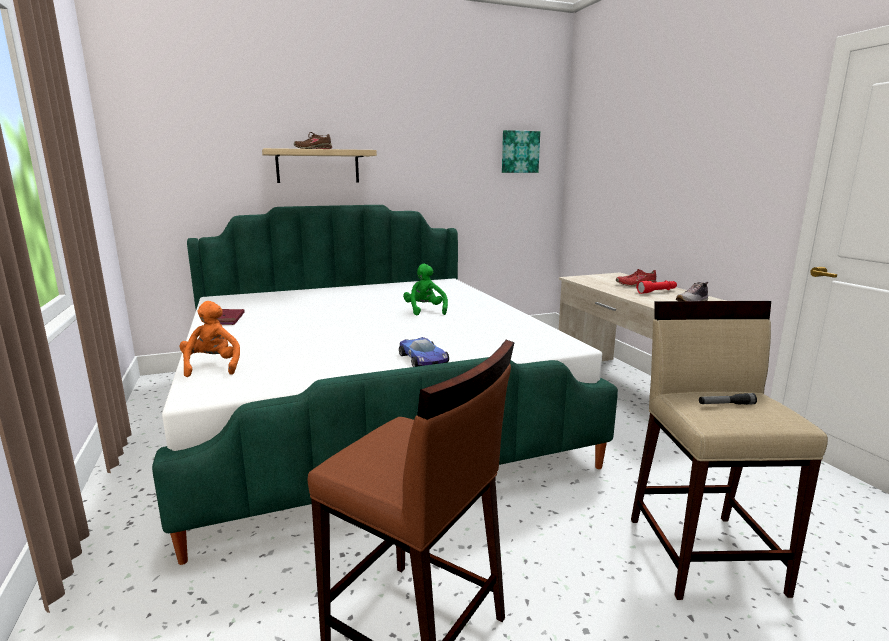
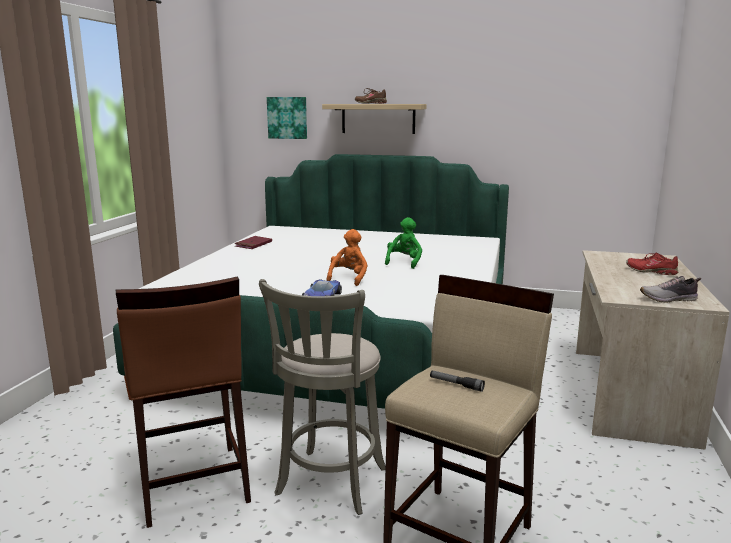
camera: 35 degrees right, 0 degrees up
(212, 366) = (191, 274): orange plush toy -> orange plush toy (349, 278)
(519, 152) = (603, 102): picture -> picture (287, 117)
(547, 558) = (329, 484): none -> grey stool
(657, 292) = (656, 282): red flashlight -> none

